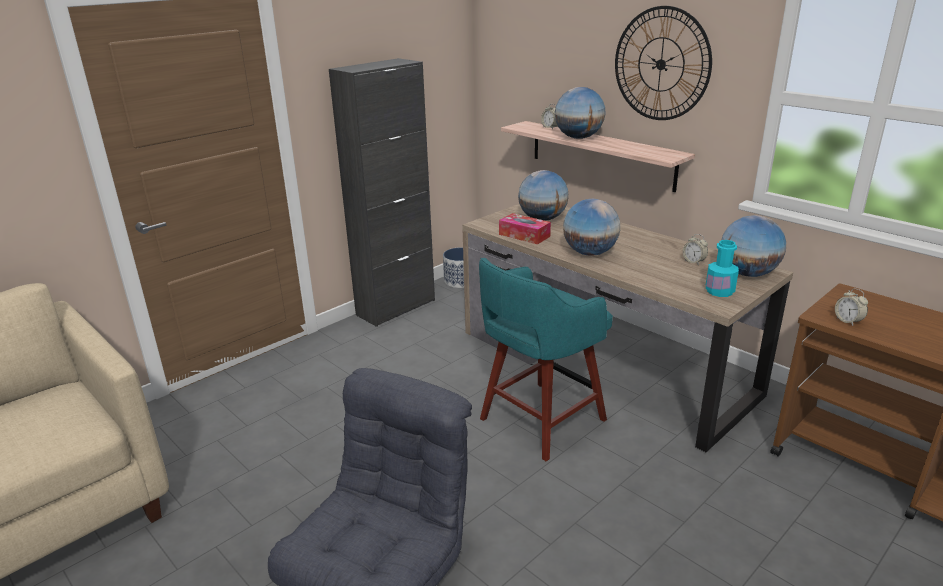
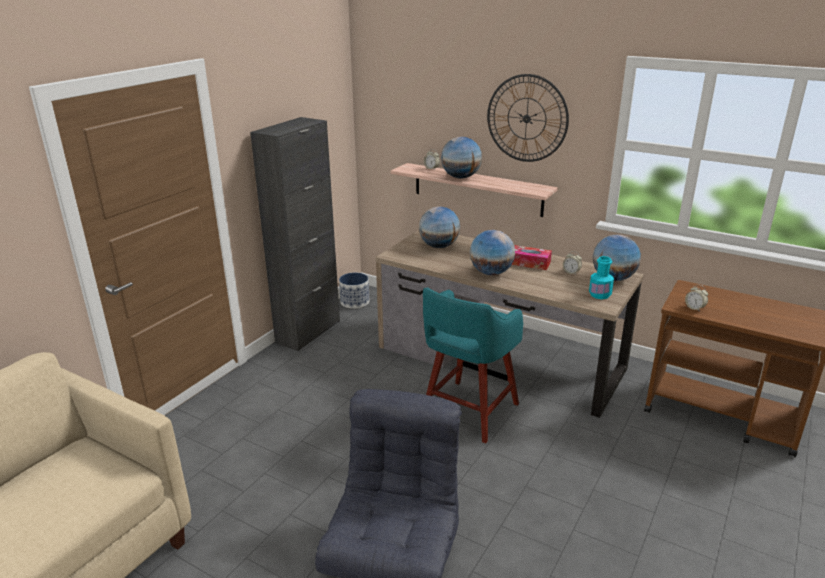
camera: 15 degrees left, 0 degrees up
(524, 235) = (432, 262): tissue box -> tissue box (529, 263)

